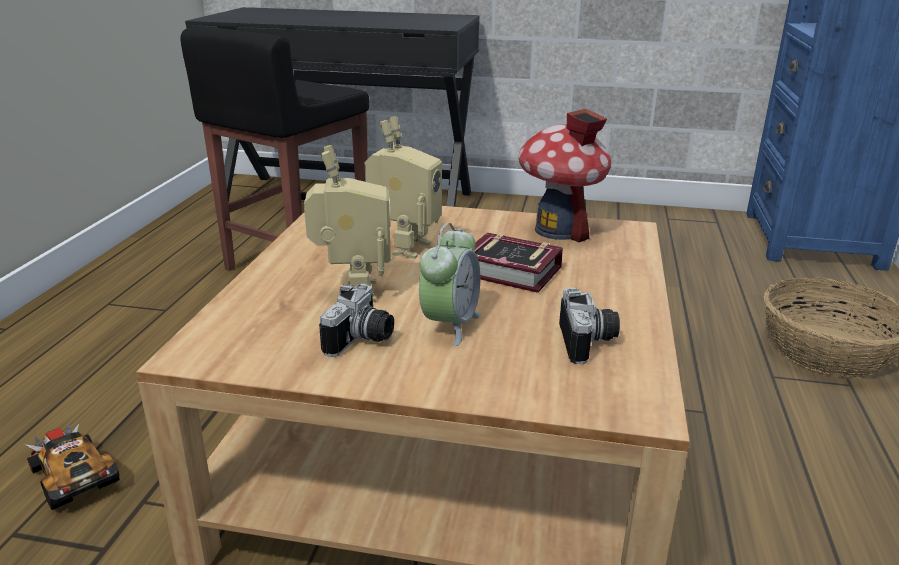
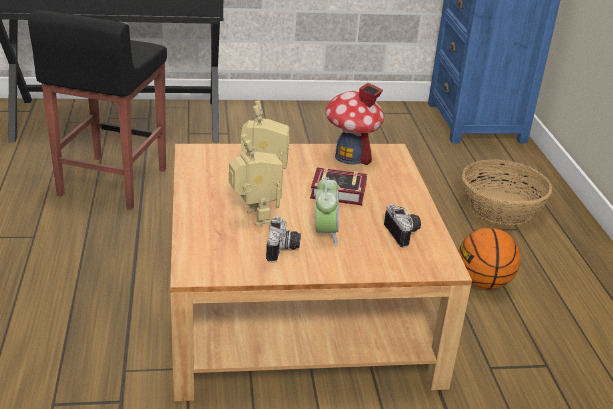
camera: 20 degrees left, 5 degrees up
(73, 476) = (63, 364): toy car -> none
(769, 460) = (483, 283): none -> basketball

